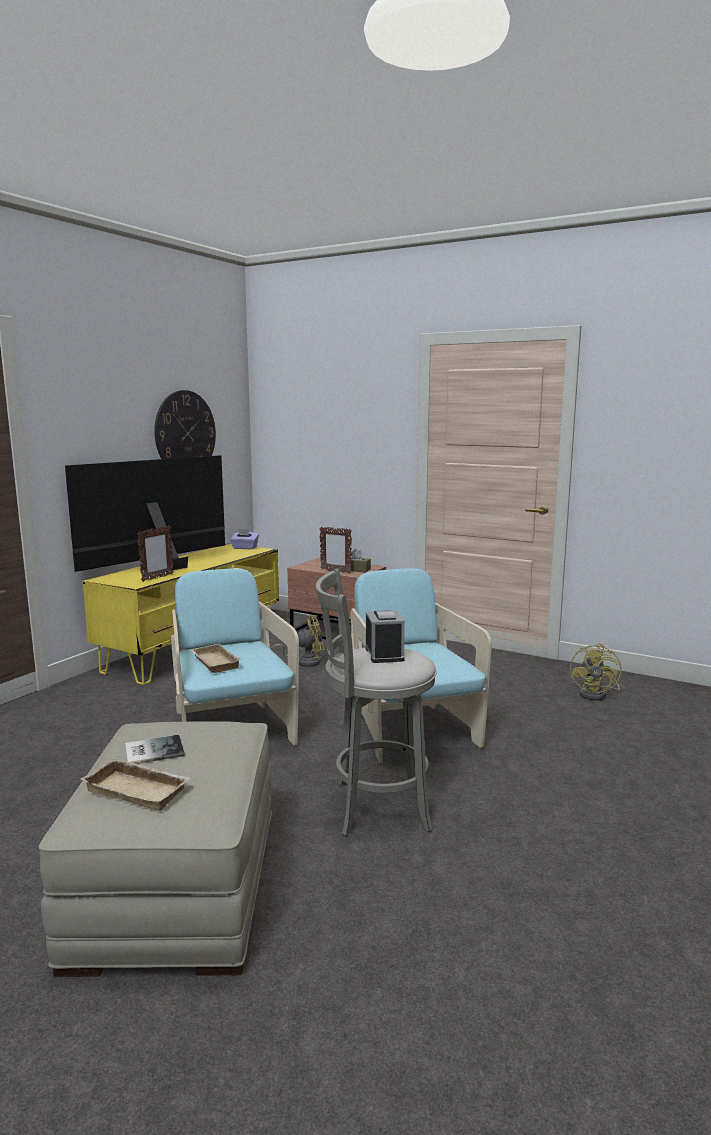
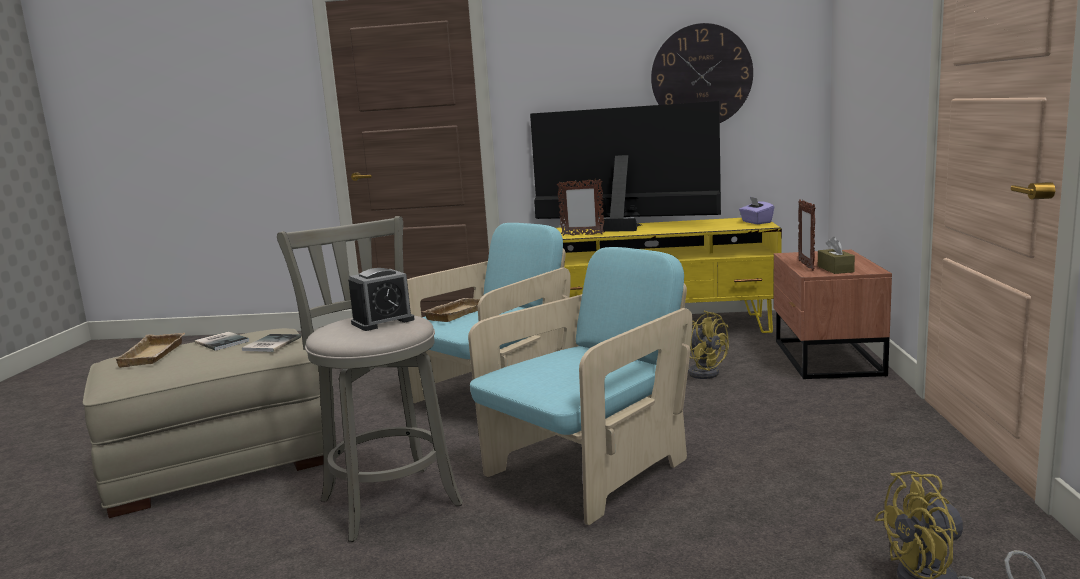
camera: 65 degrees right, 0 degrees up
(211, 729) = (270, 344): none -> book

